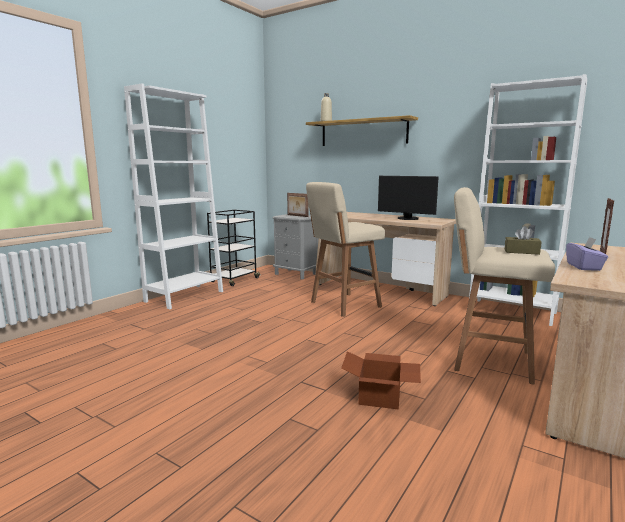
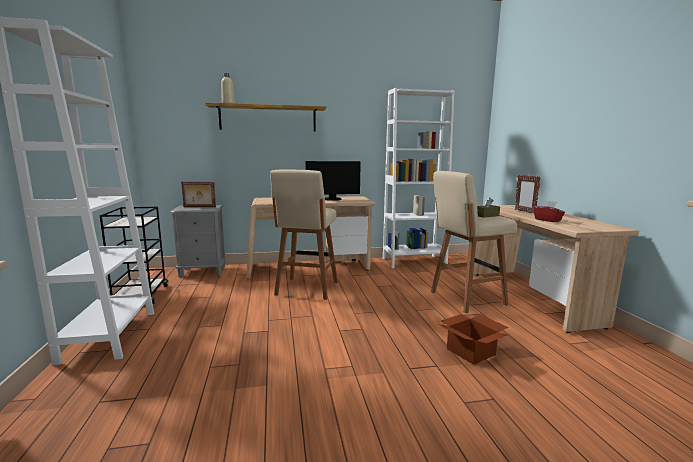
camera: 45 degrees left, 0 degrees up
(584, 267) = (547, 220): purple tissue box -> red tissue box

